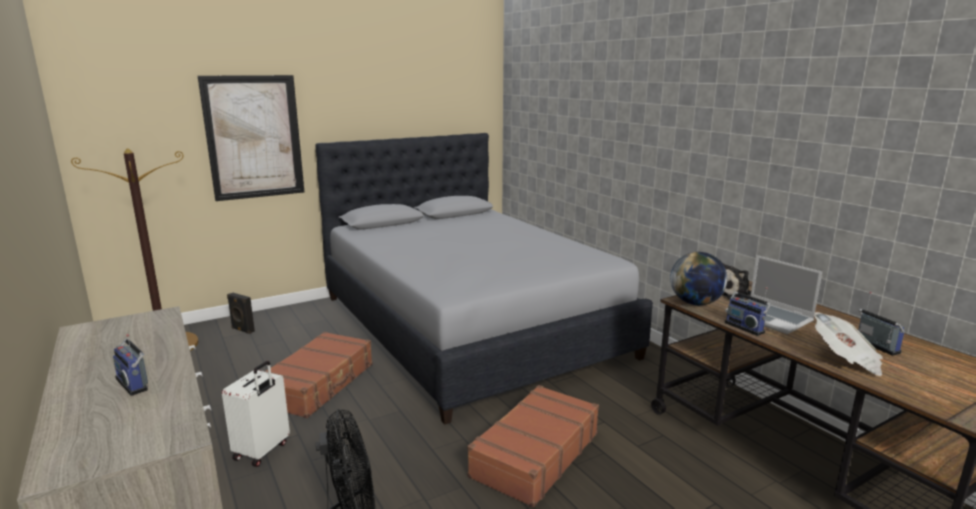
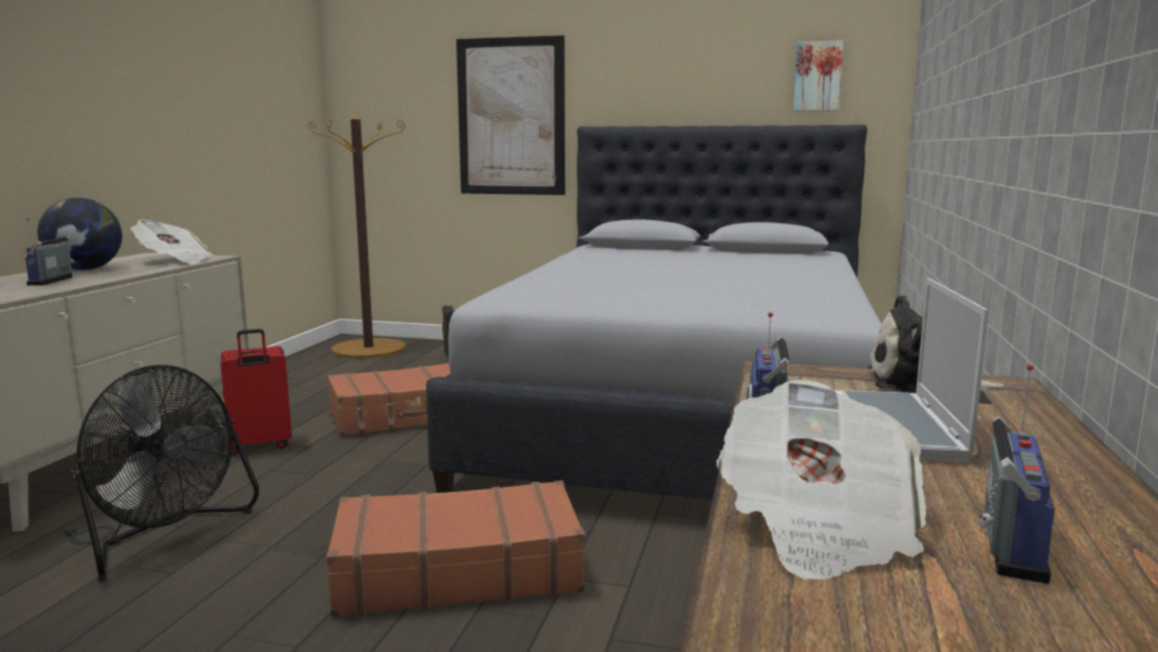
camera: 45 degrees right, 5 degrees down
(143, 328) = (174, 261): none -> newspaper
(262, 451) = (259, 446): white suitcase -> red suitcase
(457, 104) = (817, 76): none -> picture
(695, 303) = (788, 377): globe -> globe (85, 269)

